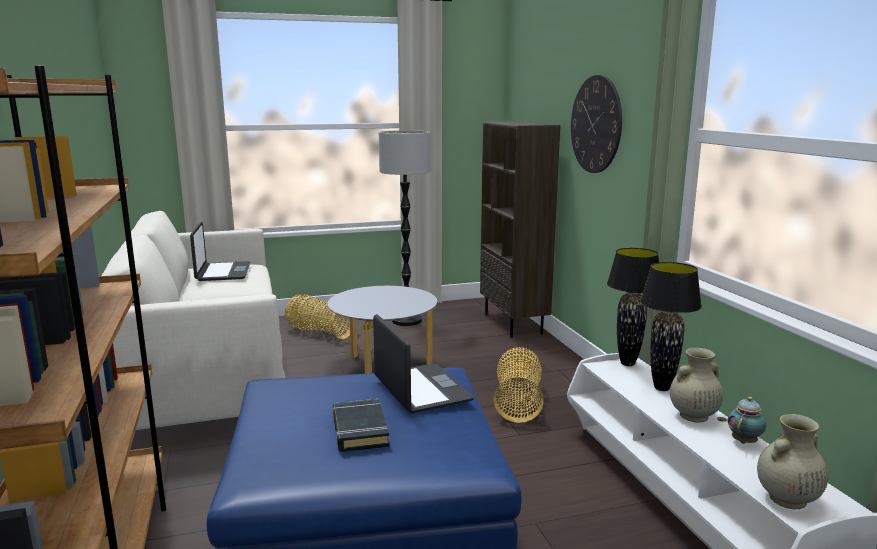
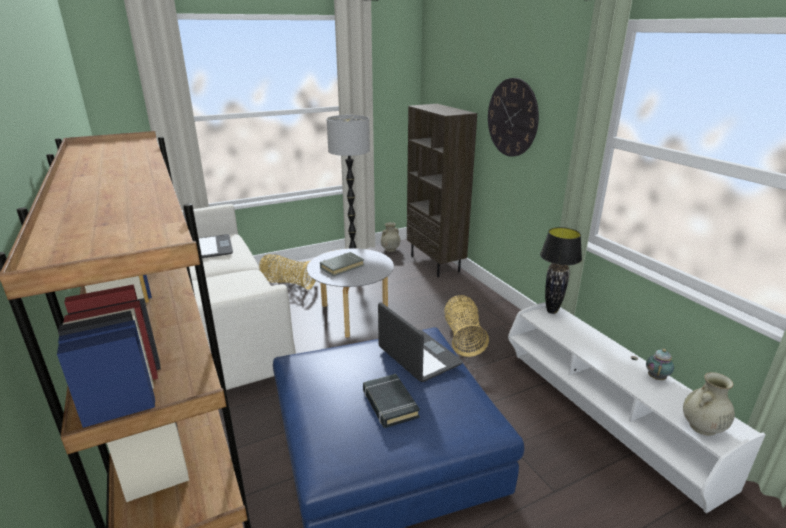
camera: 10 degrees left, 10 degrees up
(371, 301) = (341, 266): none -> grey book
(661, 388) = (583, 333): black table lamp -> none
(693, 416) = (614, 357): beige vase -> beige vase (390, 249)

